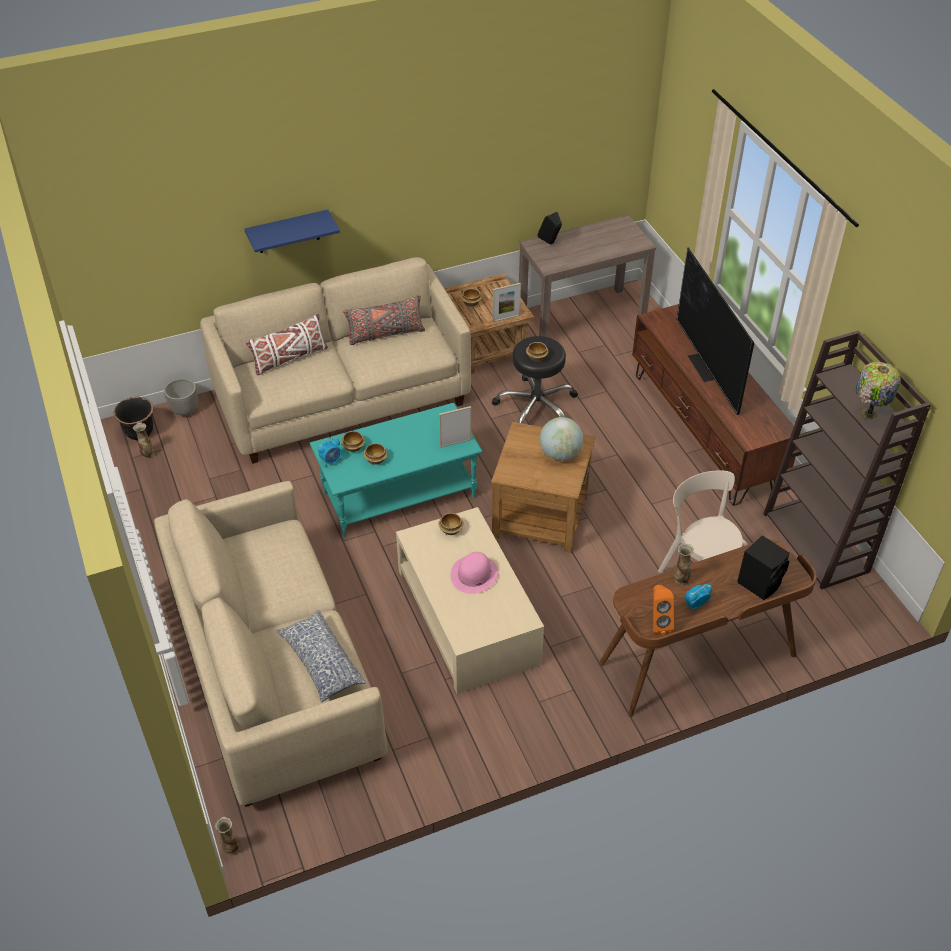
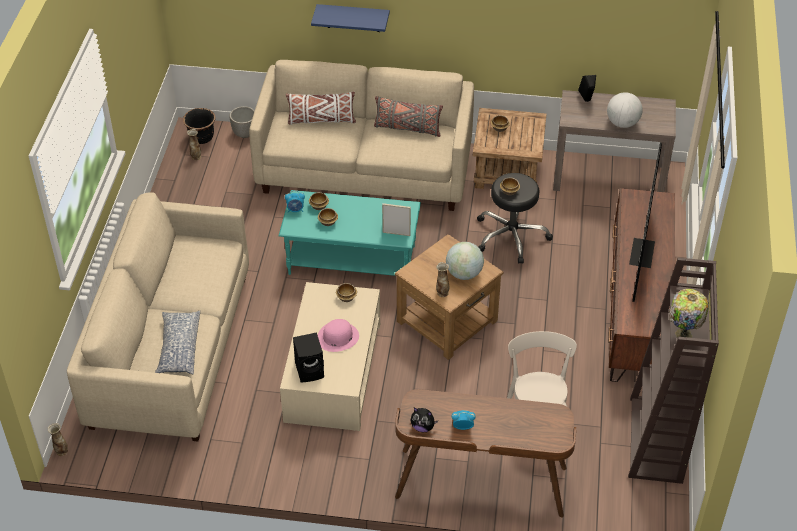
camera: 30 degrees right, 0 degrees up
(506, 318) = (517, 151): picture frame -> none
(600, 252) = (622, 123): none -> globe
(658, 623) = (423, 427): orange speaker -> plush toy
(680, 580) = (467, 404): vase -> vase (442, 293)
(760, 583) = (527, 434): black speaker -> black speaker (310, 370)

